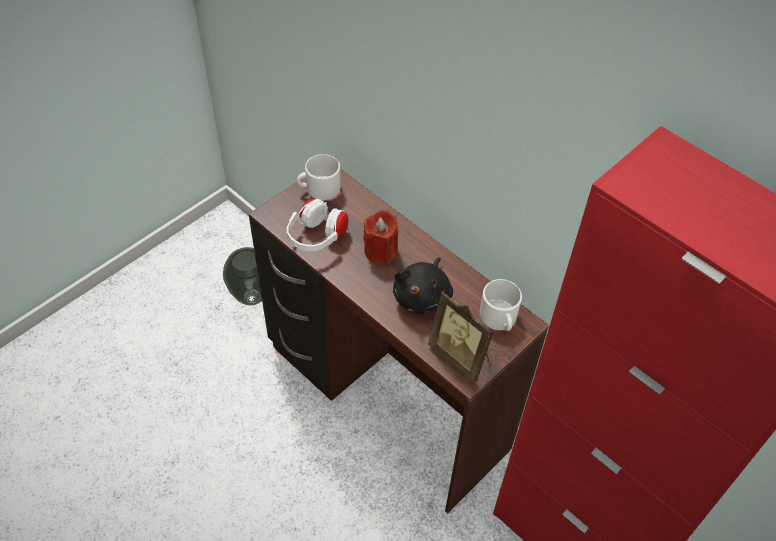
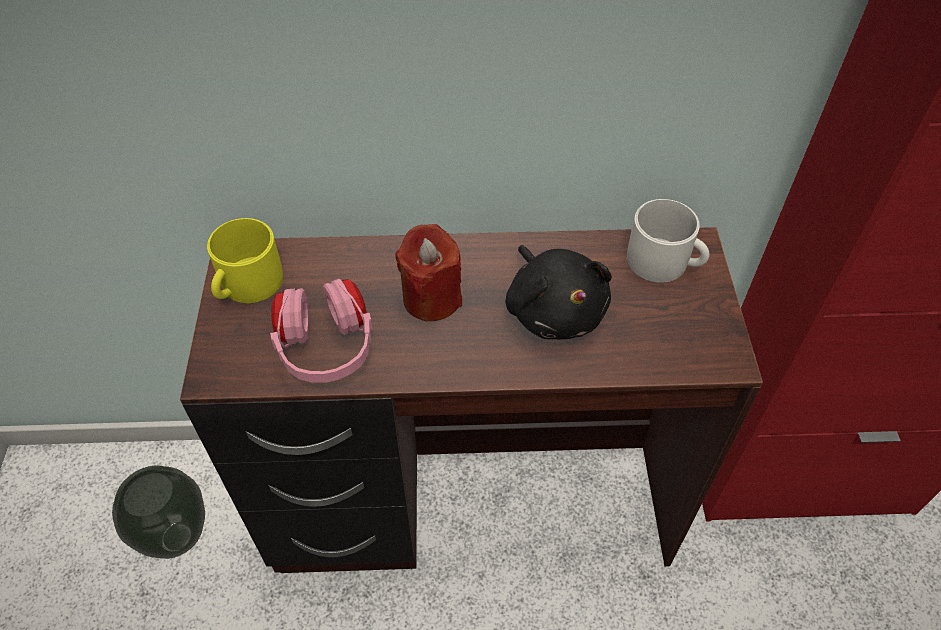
camera: 45 degrees left, 0 degrees up
(317, 237) = (326, 349): white headphones -> pink headphones
(319, 188) = (247, 285): white mug -> yellow mug
(460, 356) = (687, 342): picture frame -> none

